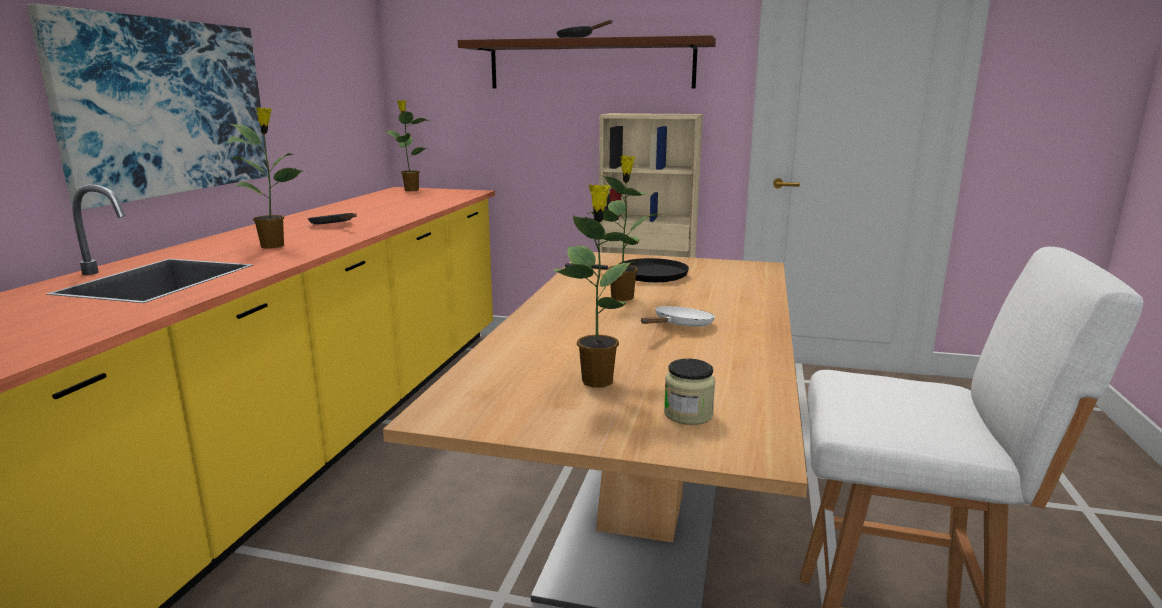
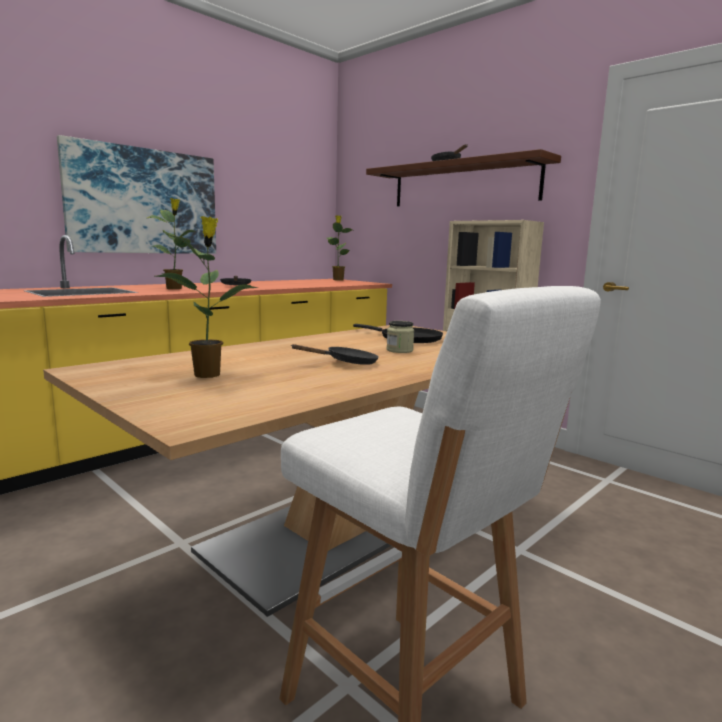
camera: 30 degrees right, 5 degrees down
(622, 297) = (353, 345): potted plant -> none
(680, 326) = (346, 363): white frying pan -> black frying pan
(688, 414) = (208, 399): jar -> jar (399, 350)

